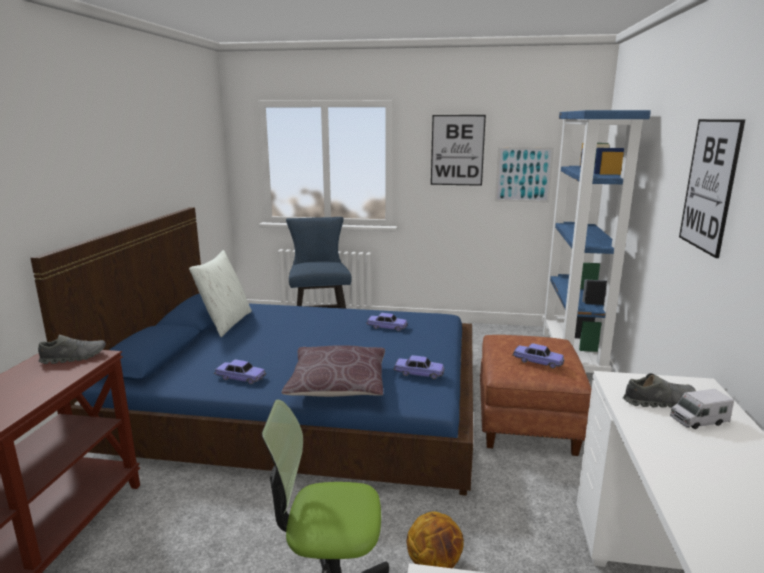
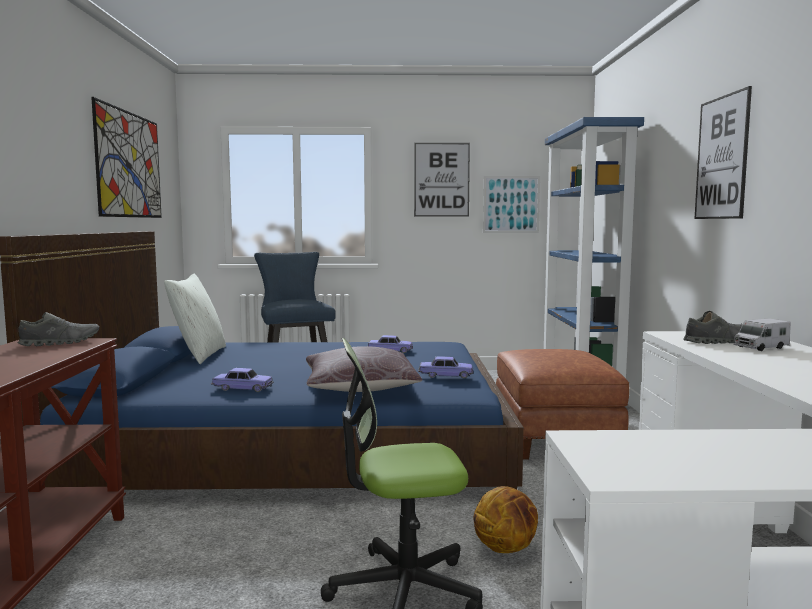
camera: 10 degrees left, 10 degrees down
(169, 152) = (129, 165): none -> picture
(537, 361) = (567, 360): toy car -> none

